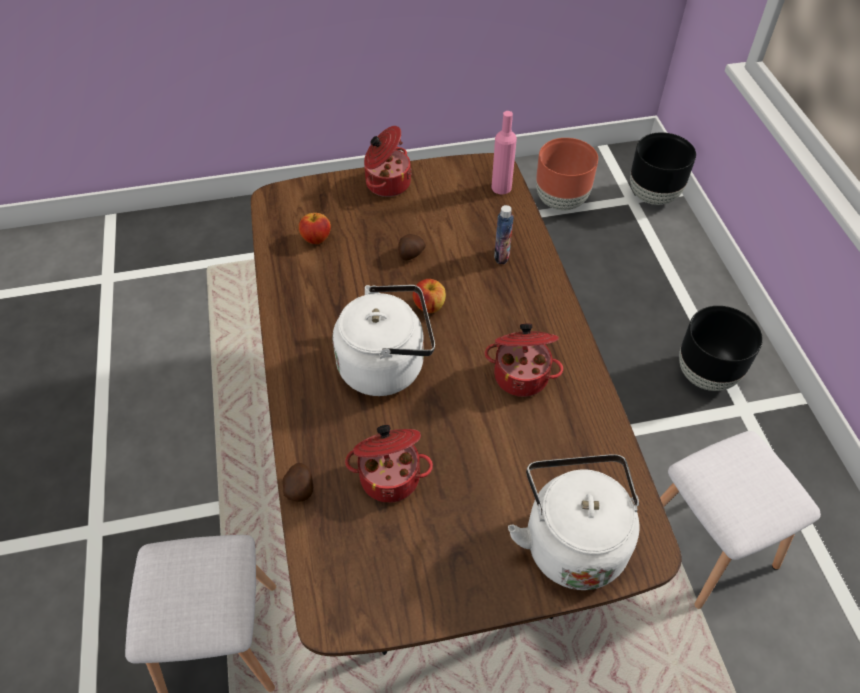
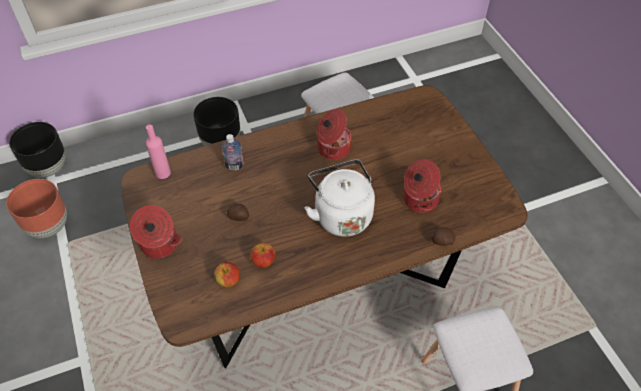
camera: 100 degrees left, 0 degrees up
(429, 306) = (287, 199): apple -> apple (263, 261)
(572, 540) = (430, 122): white kettle -> none

